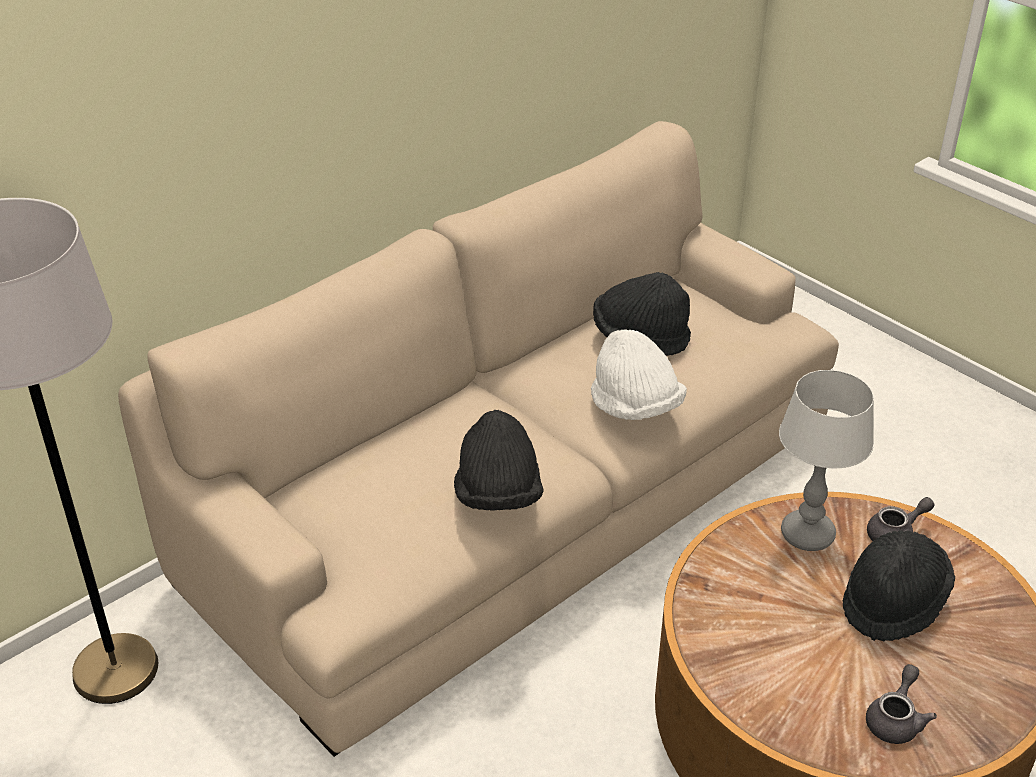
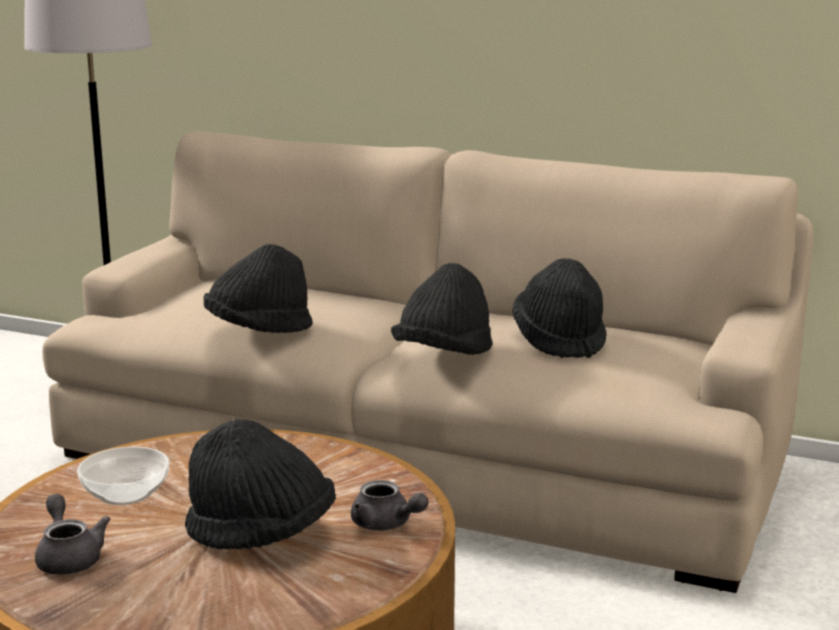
camera: 65 degrees right, 20 degrees down
(635, 407) = (443, 355): white hat -> black hat
(789, 666) = (127, 494): none -> bowl
(806, 534) = (343, 477): table lamp -> none
(895, 719) = (69, 557): grey teapot -> grey teapot turned 120 degrees counterclockwise

